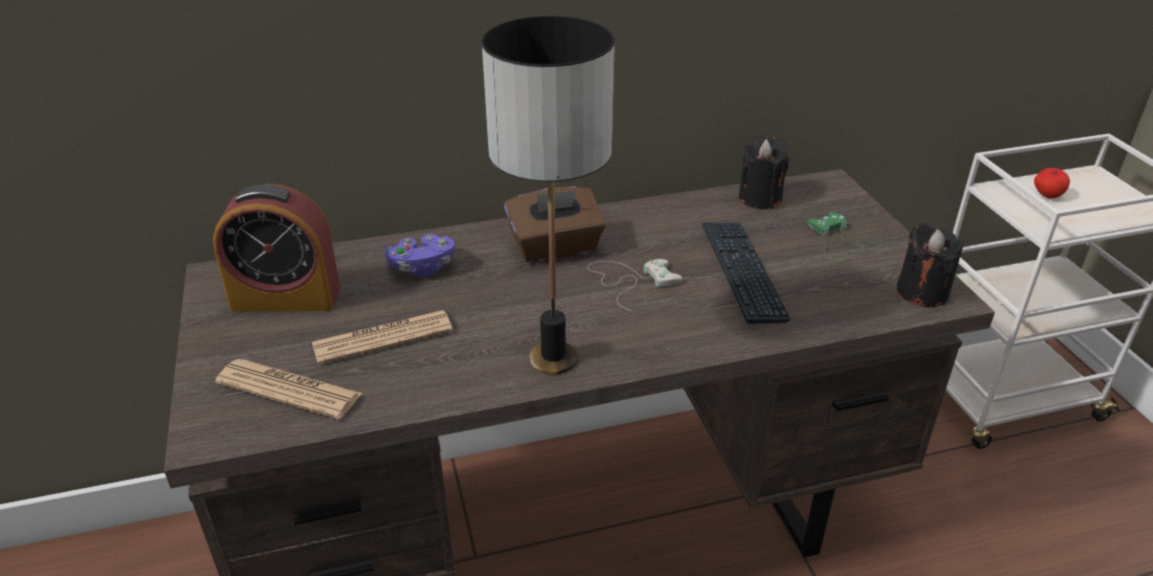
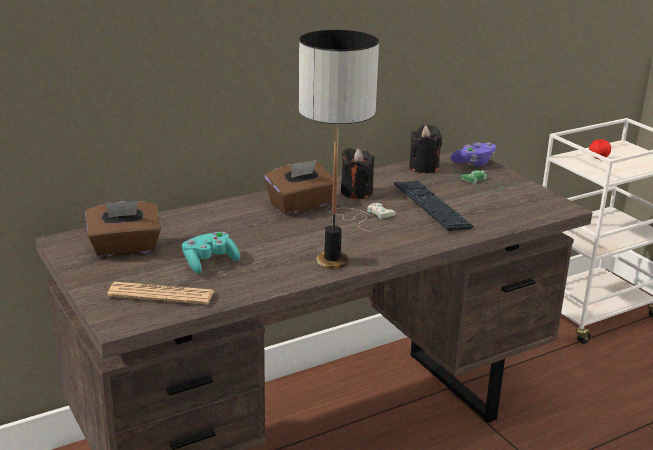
camera: 15 degrees left, 10 degrees down
(286, 298) = (125, 248): alarm clock -> brown tissue box
(382, 338) = (209, 262): newspaper -> turquoise game controller
(422, 267) = (213, 223): purple game controller -> purple game controller (474, 163)
(922, 292) = (546, 206): black candle -> black candle (356, 192)

